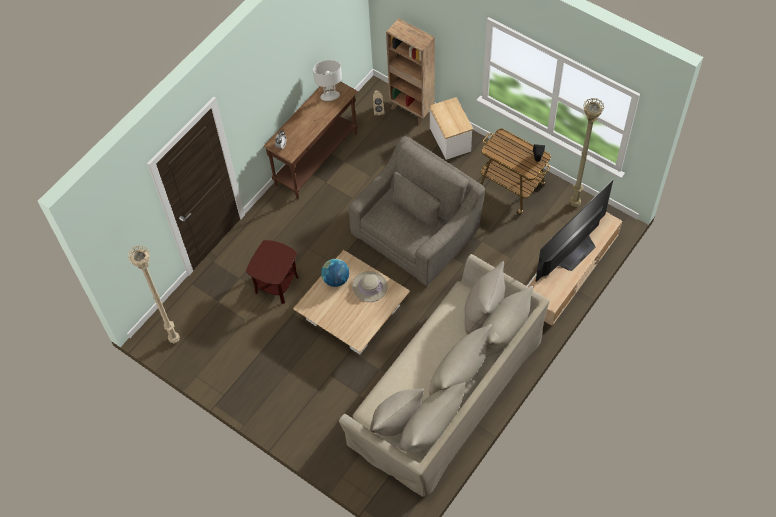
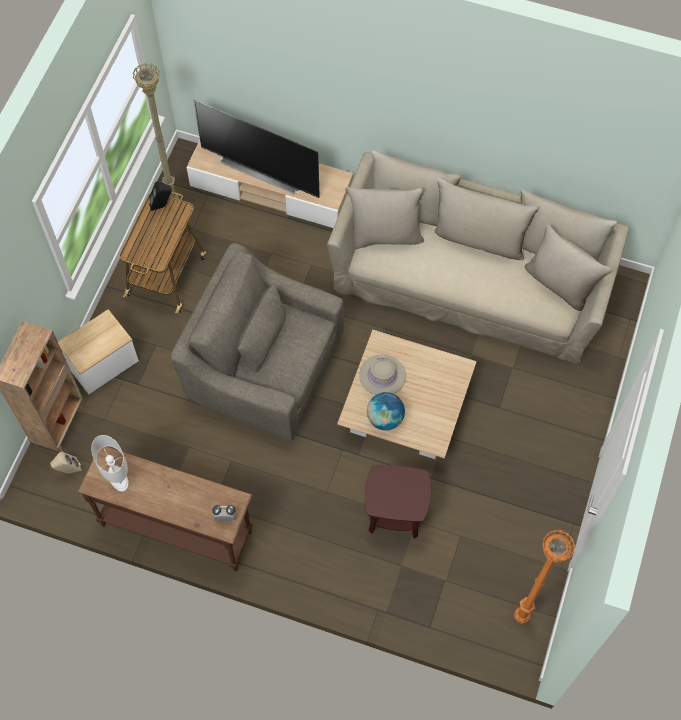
camera: 110 degrees left, 5 degrees up
(175, 340) = (522, 616): beige floor lamp -> orange floor lamp

